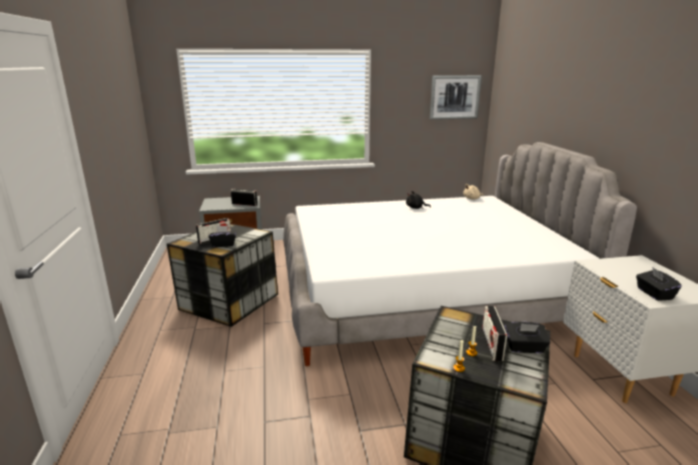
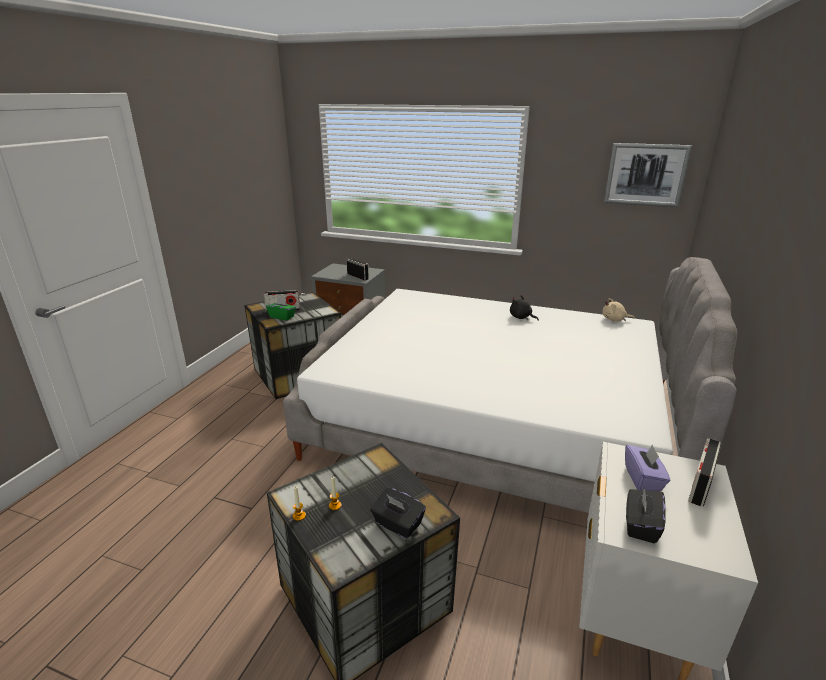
camera: 30 degrees right, 5 degrees up
(223, 244) = (282, 317): black tissue box -> green tissue box
(492, 345) = (368, 506): radio -> radio (700, 485)
(621, 272) = (643, 479): none -> purple tissue box

